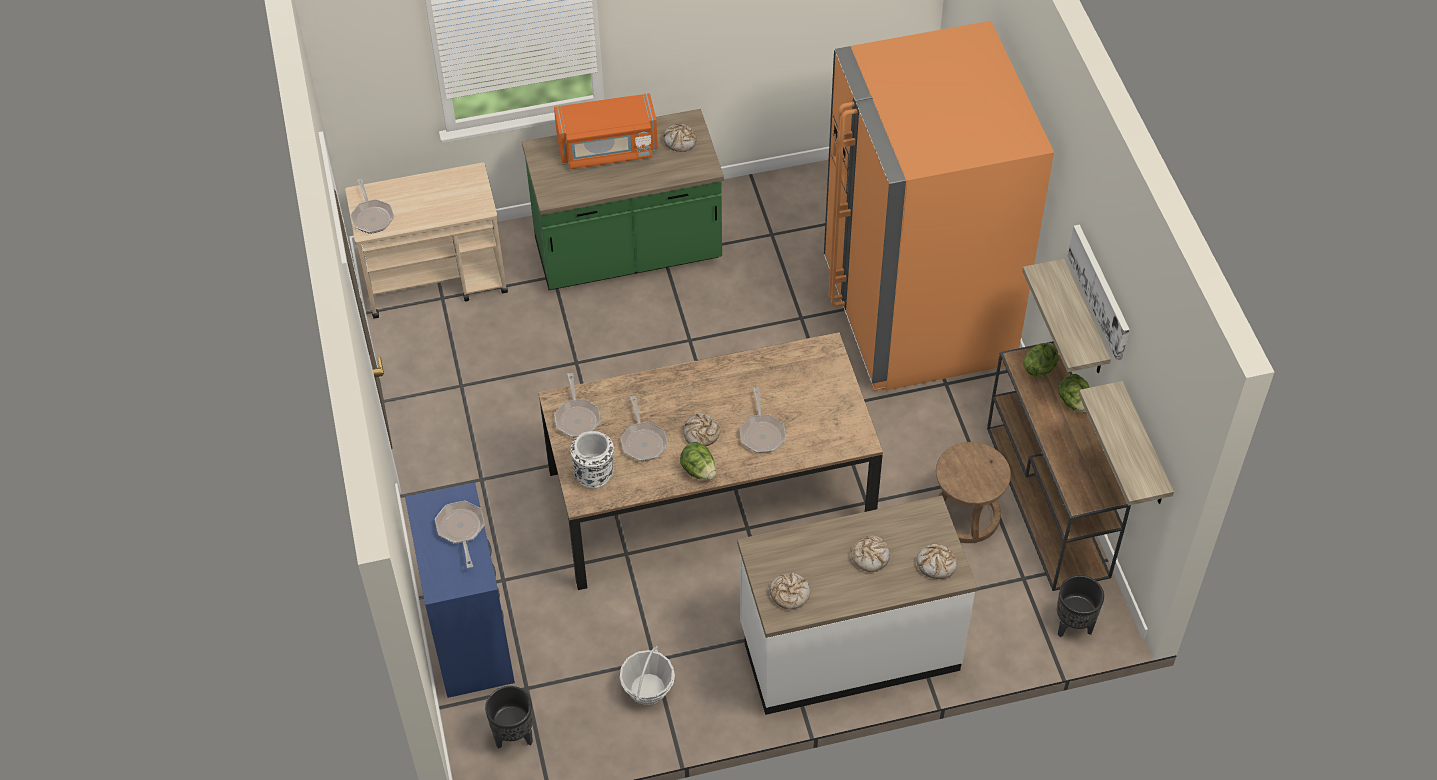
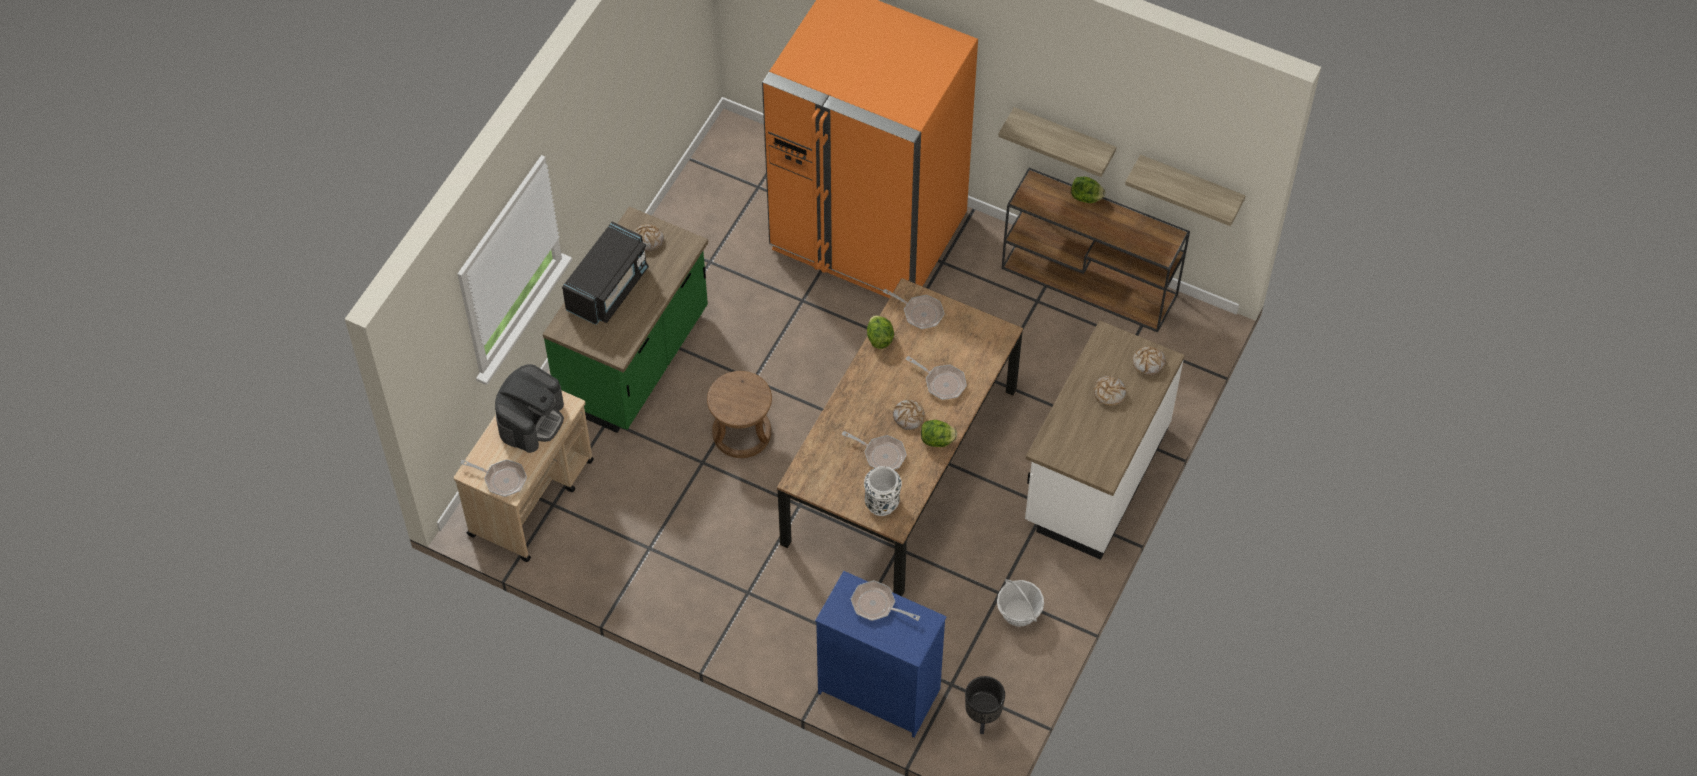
camera: 50 degrees left, 5 degrees up
(445, 196) = (531, 419): none -> coffee machine
(577, 417) = (823, 479): frying pan -> frying pan (920, 313)
(607, 149) = (608, 288): orange microwave -> black microwave
(789, 594) = (1095, 458): bread -> none
(966, 516) = (1057, 333): brown stool -> brown stool (742, 433)
(1040, 367) = (1041, 193): lettuce -> lettuce (879, 338)
(1073, 626) = (1193, 342): black planter -> none
(1100, 291) = (1083, 107): picture -> none

